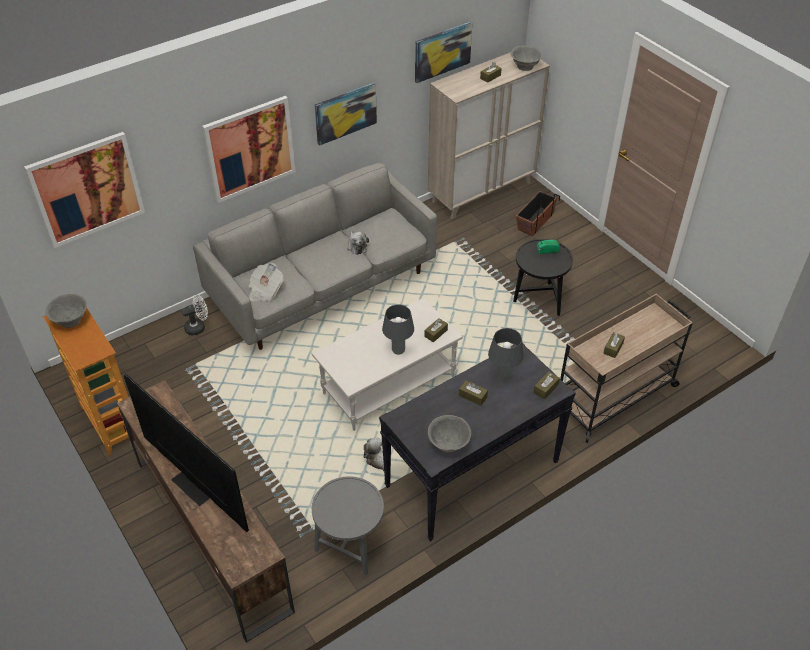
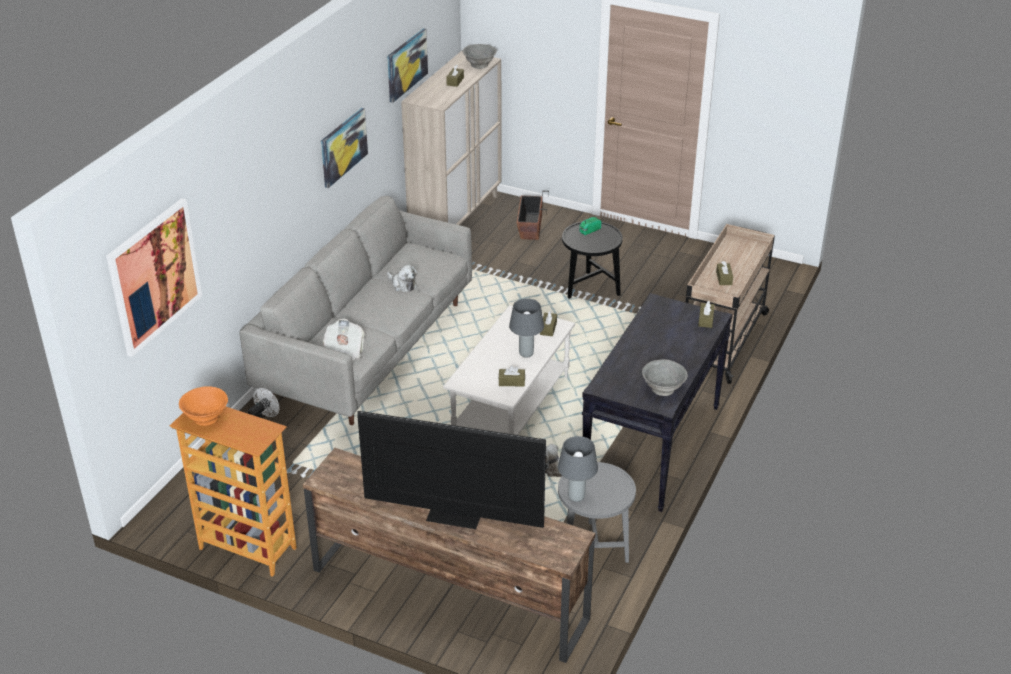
camera: 30 degrees left, 10 degrees down
(70, 320) = (206, 418): grey bowl -> orange bowl
(250, 149) = (276, 202): picture -> none
(473, 396) = (650, 347): brown tissue box -> brown tissue box (511, 382)
(503, 377) = (662, 324): grey table lamp -> grey table lamp (576, 497)

